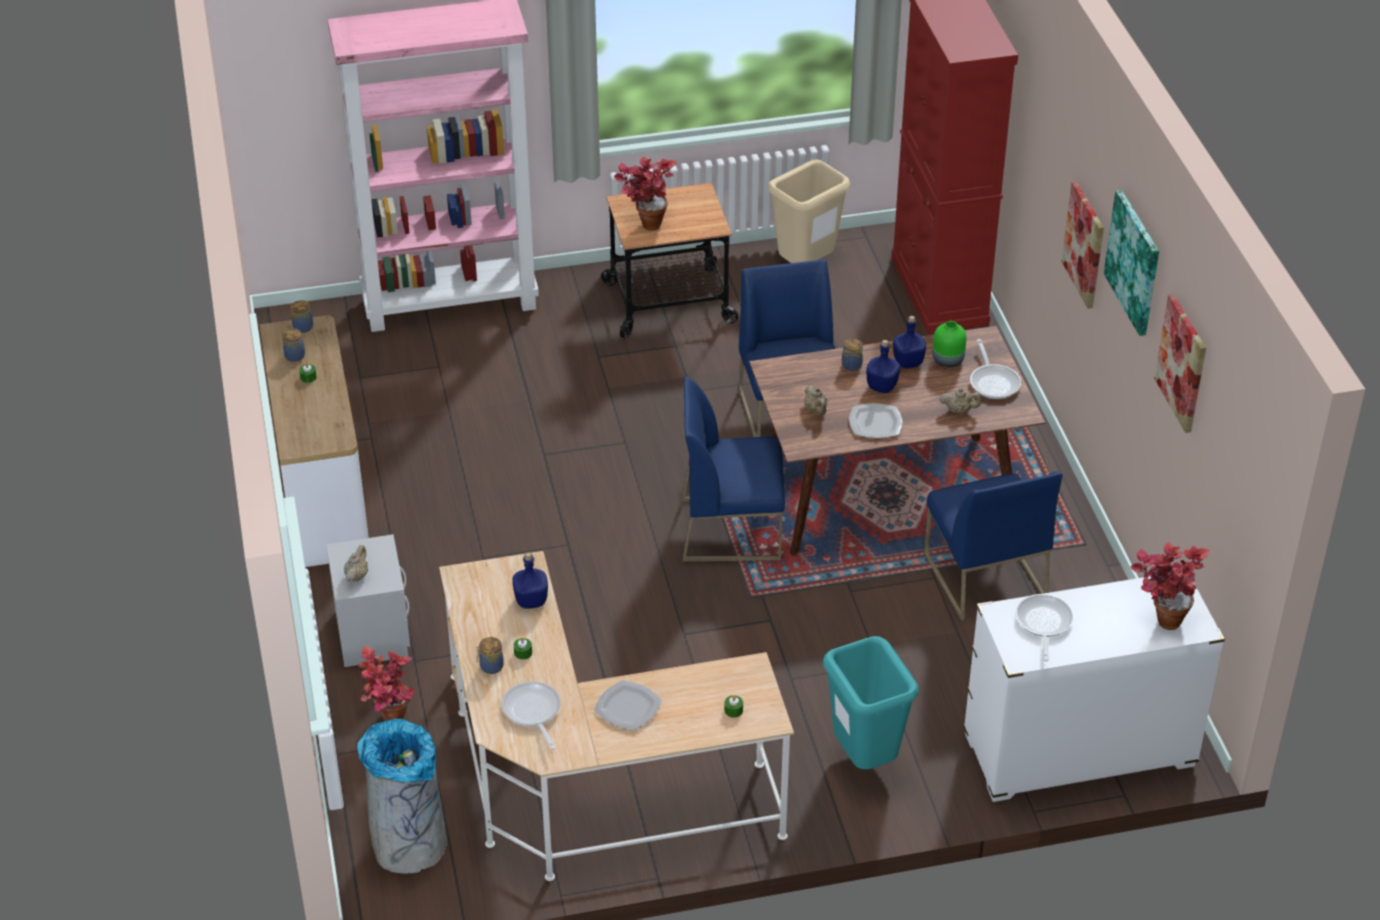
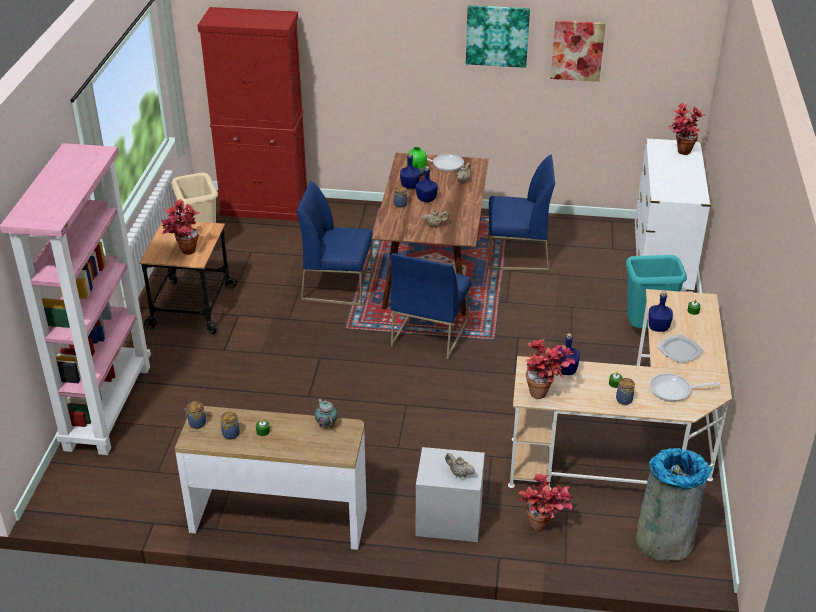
camera: 70 degrees left, 5 degrees down
(338, 421) = (326, 424): none -> teapot
(471, 591) = (545, 395): none -> potted plant
(673, 677) = (658, 327): none -> blue bottle
(876, 423) = (458, 208): plate -> none
(1043, 624) = (674, 185): frying pan -> none
(1084, 244) = (424, 69): picture -> none

